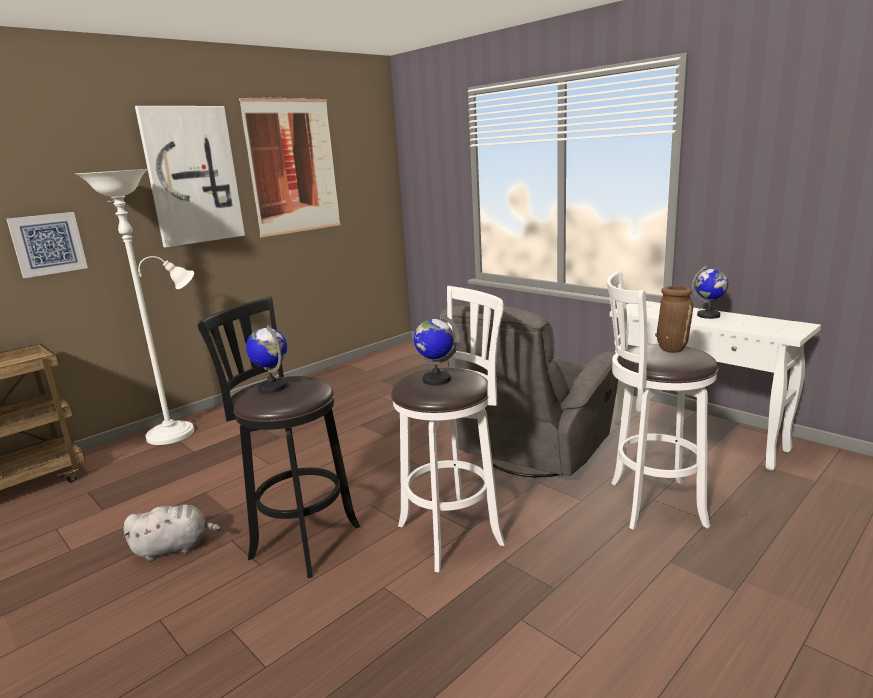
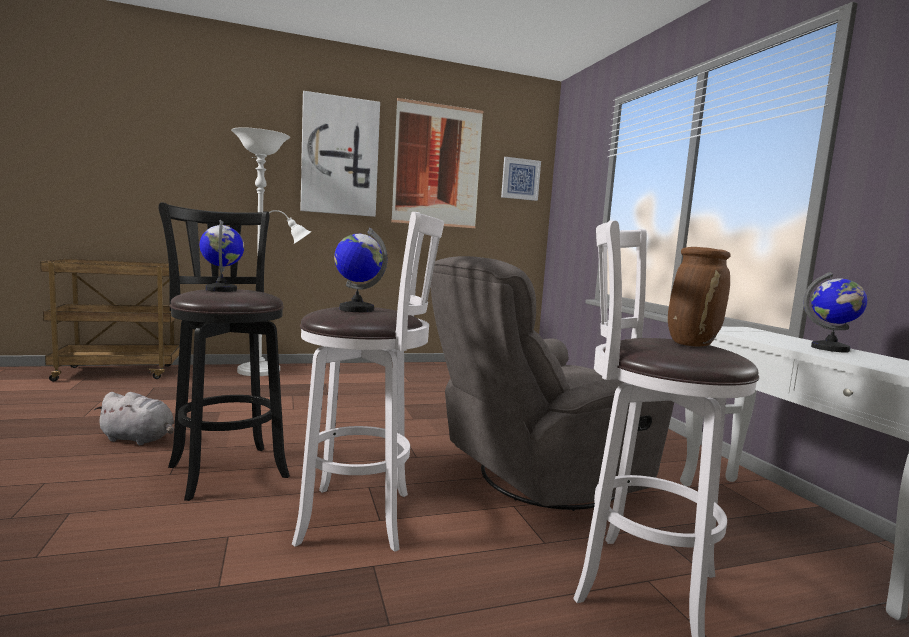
camera: 25 degrees right, 10 degrees down
(48, 244) = (208, 187): picture -> picture (520, 179)

